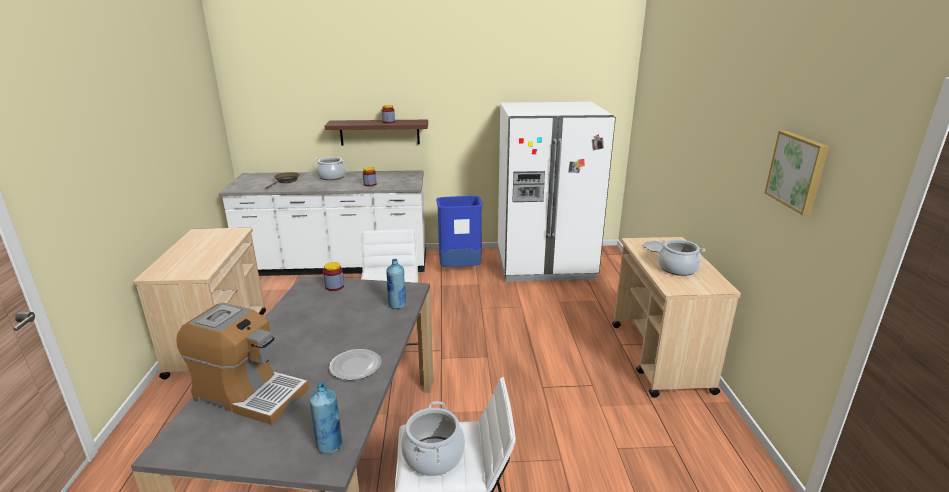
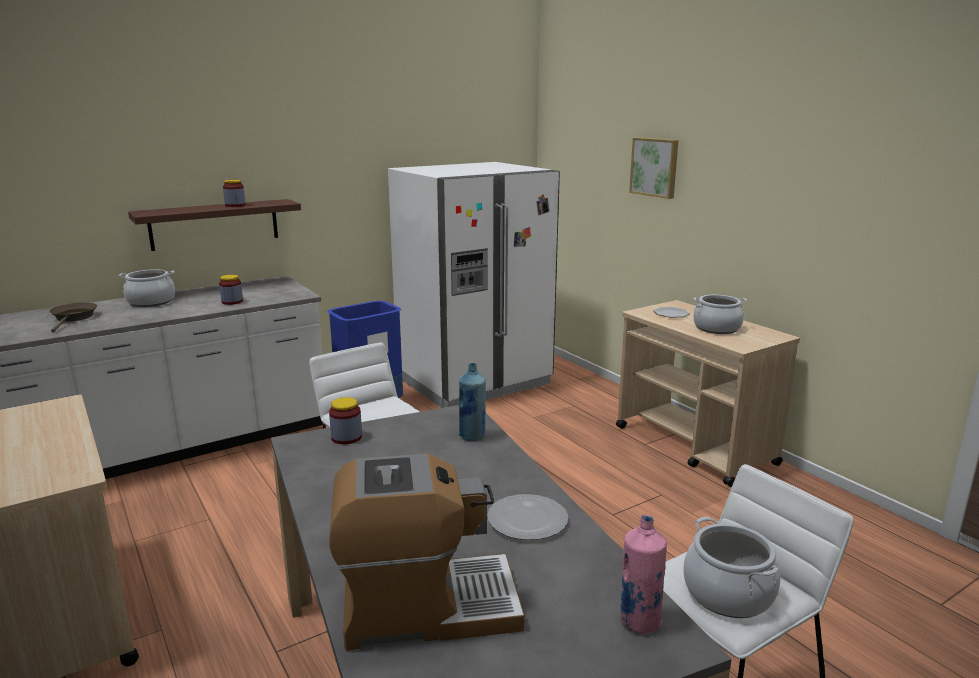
camera: 30 degrees left, 5 degrees down
(329, 445) = (639, 621): blue bottle -> pink bottle
(798, 171) = (861, 186): picture -> picture (655, 167)

